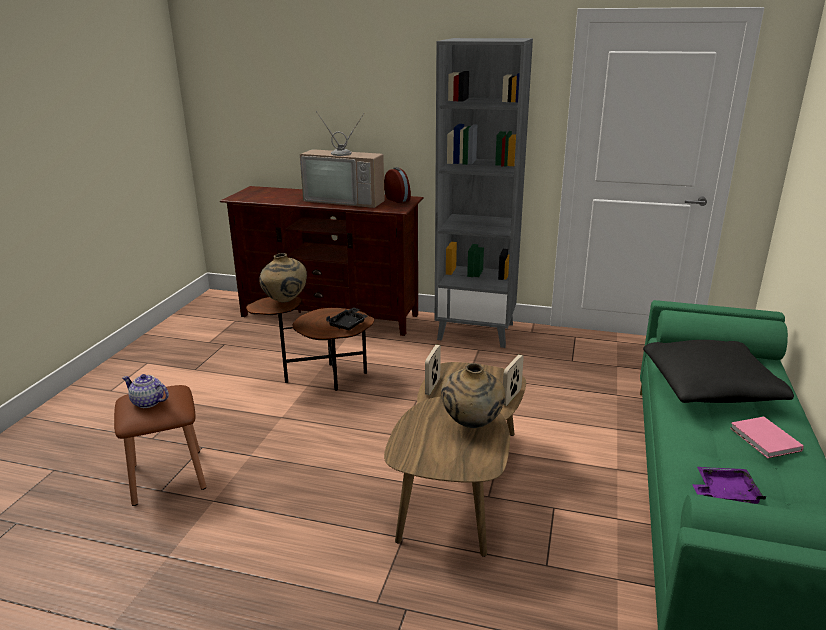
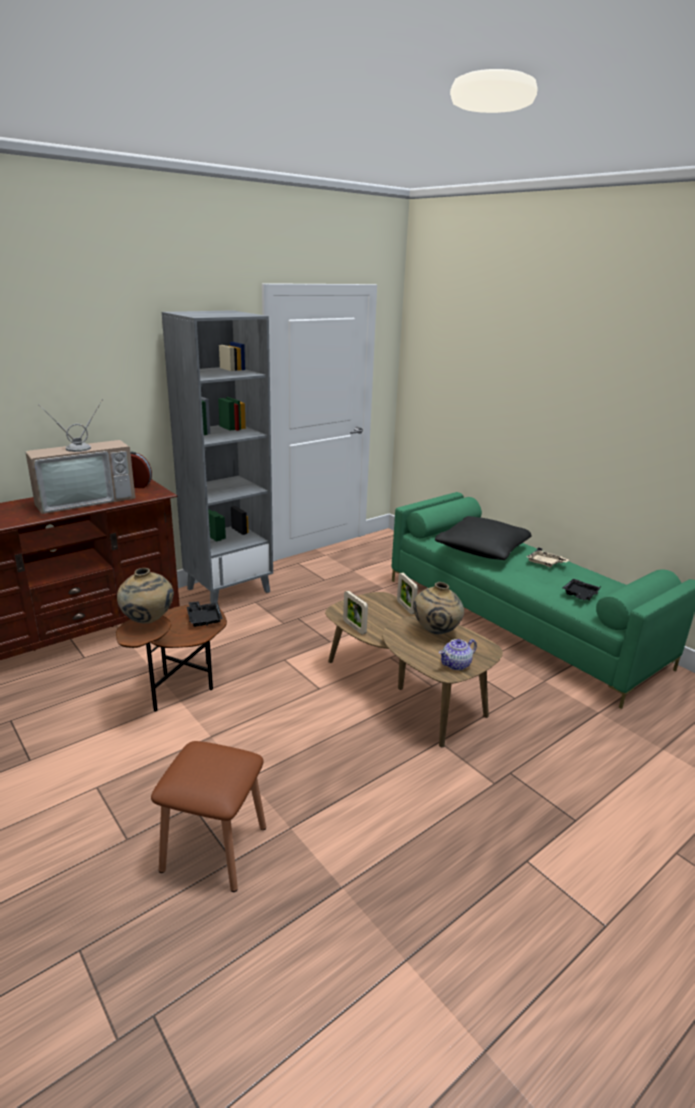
camera: 55 degrees left, 0 degrees up
(148, 402) = (211, 771): teapot -> teapot (456, 664)
(724, 493) = (579, 595): purple tray -> black tray
(765, 440) = (545, 563): pink book -> beige tray

